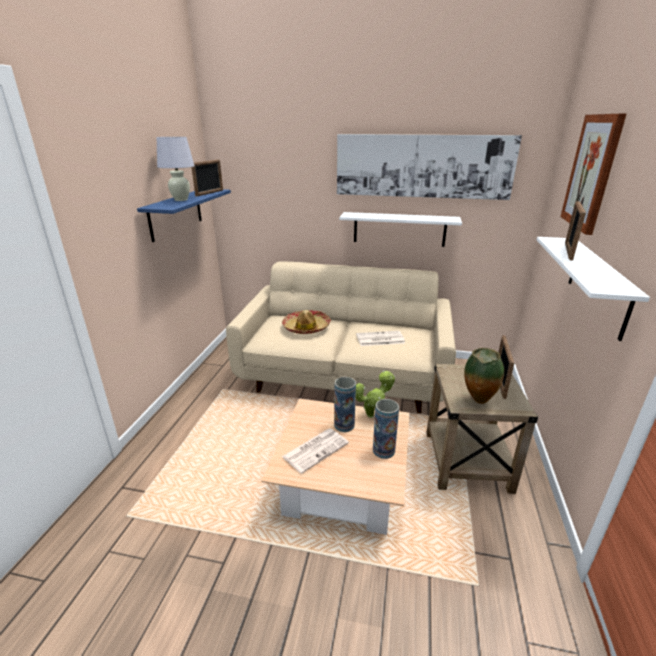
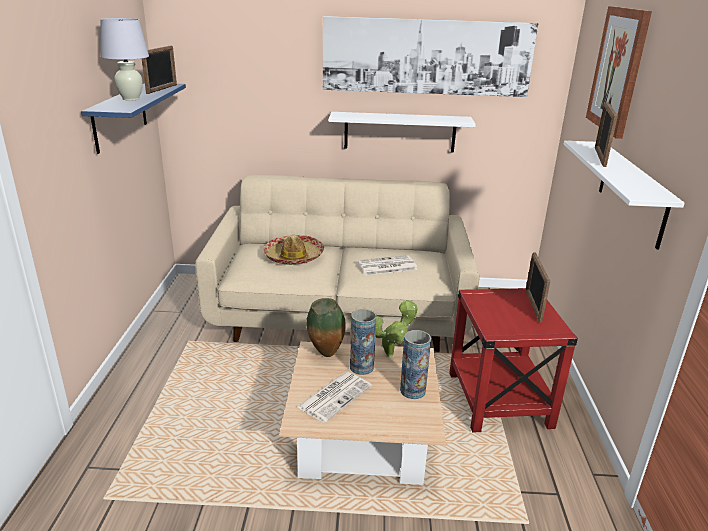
camera: 10 degrees left, 0 degrees up
(467, 462) = (499, 400): beige side table -> red side table
(478, 402) = (513, 327): vase -> vase (325, 355)

